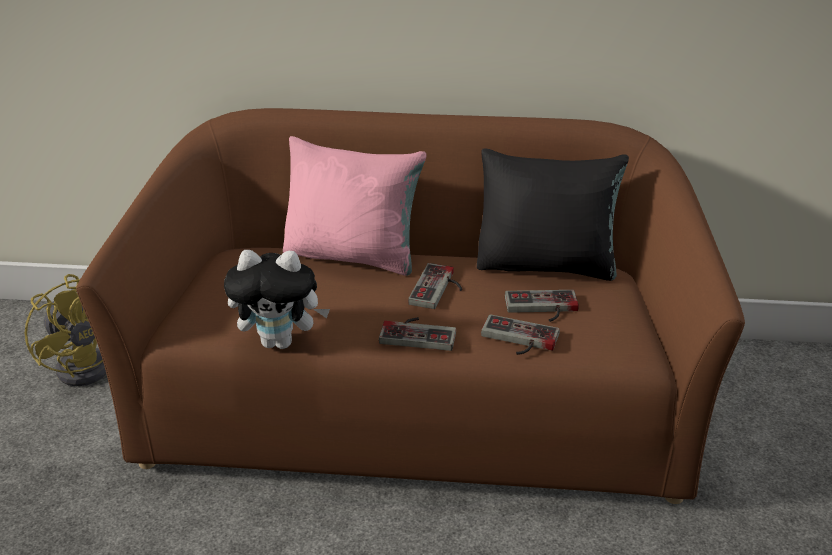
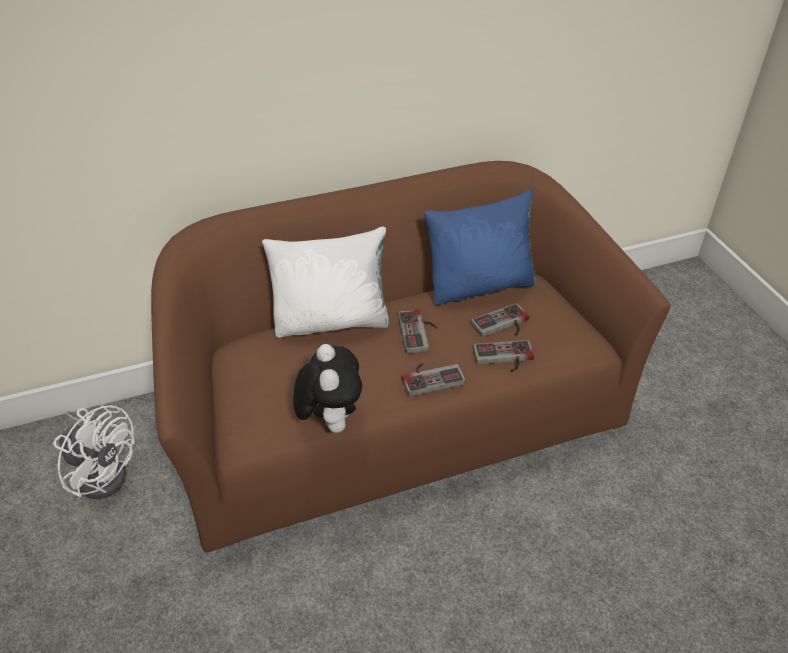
camera: 25 degrees left, 10 degrees up
(90, 363) = (103, 471): yellow fan -> white fan
(280, 342) = (330, 420): plush toy -> plush toy turned 75 degrees counterclockwise
(353, 255) = (332, 321): pink pillow -> white pillow
(546, 265) = (480, 285): black pillow -> blue pillow

